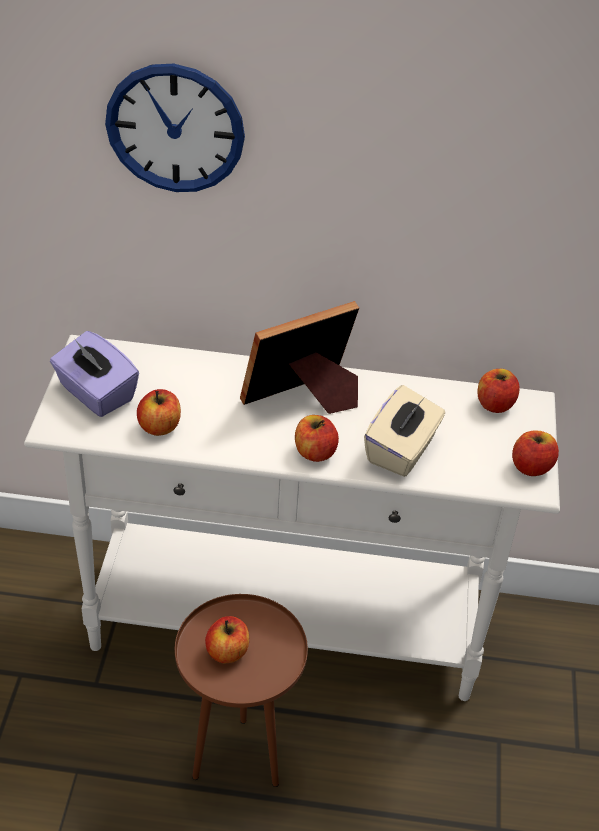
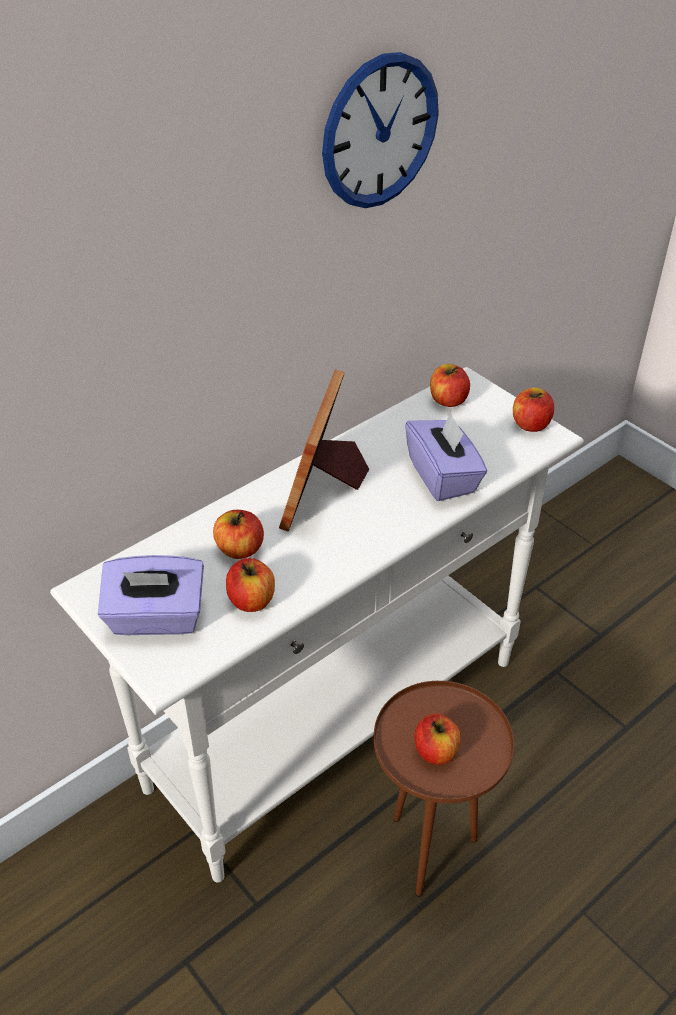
camera: 45 degrees left, 0 degrees up
(175, 128) = (114, 282): wall clock -> wall clock (380, 132)
(314, 452) = (391, 524): apple -> apple (239, 549)
(402, 450) = (443, 476): beige tissue box -> purple tissue box

